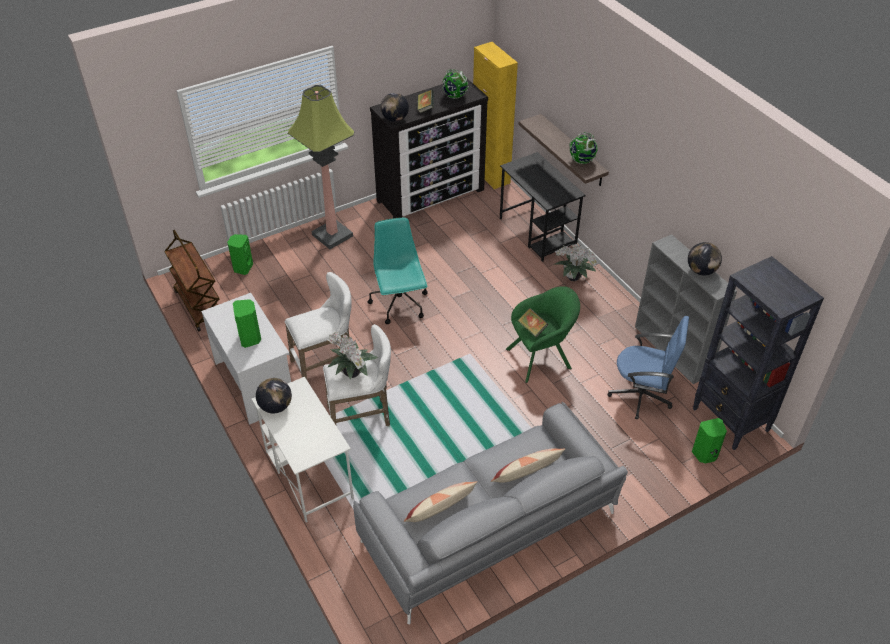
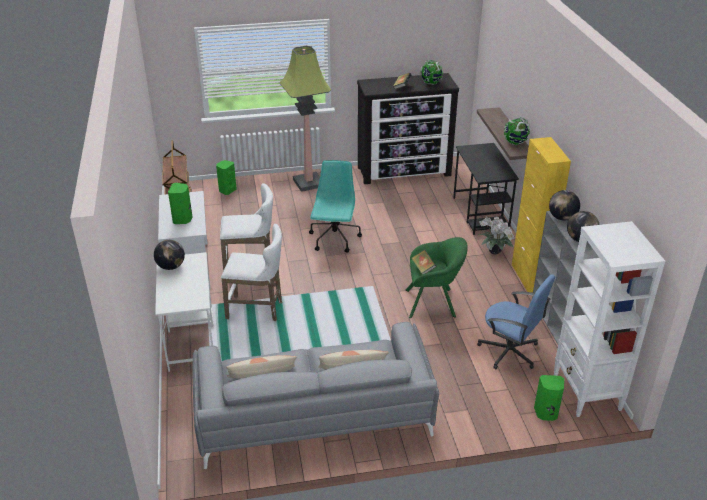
camera: 20 degrees right, 10 degrees down
(352, 375) = (247, 262): potted plant -> none
(395, 119) = (372, 90): globe -> globe (562, 218)
(490, 175) = (462, 166): yellow cabinet -> yellow cabinet (529, 277)
(731, 420) = (586, 392): black bookcase -> white bookcase

